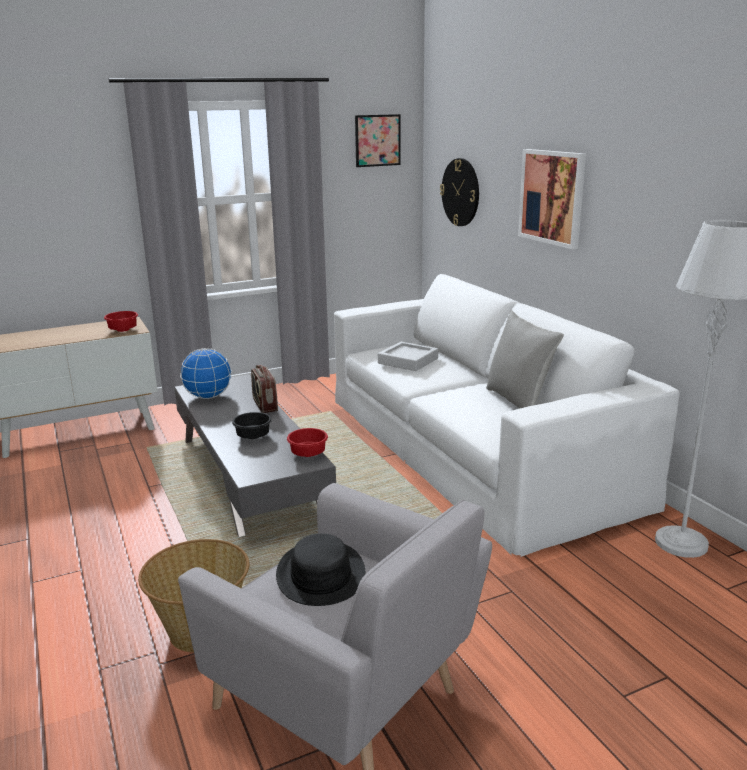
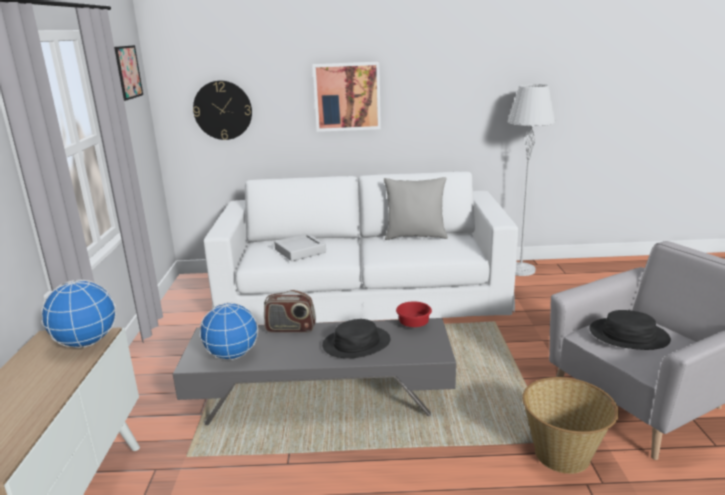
camera: 65 degrees left, 0 degrees up
(124, 330) = (86, 342): red bowl -> globe
(252, 436) = (356, 343): black bowl -> black hat

